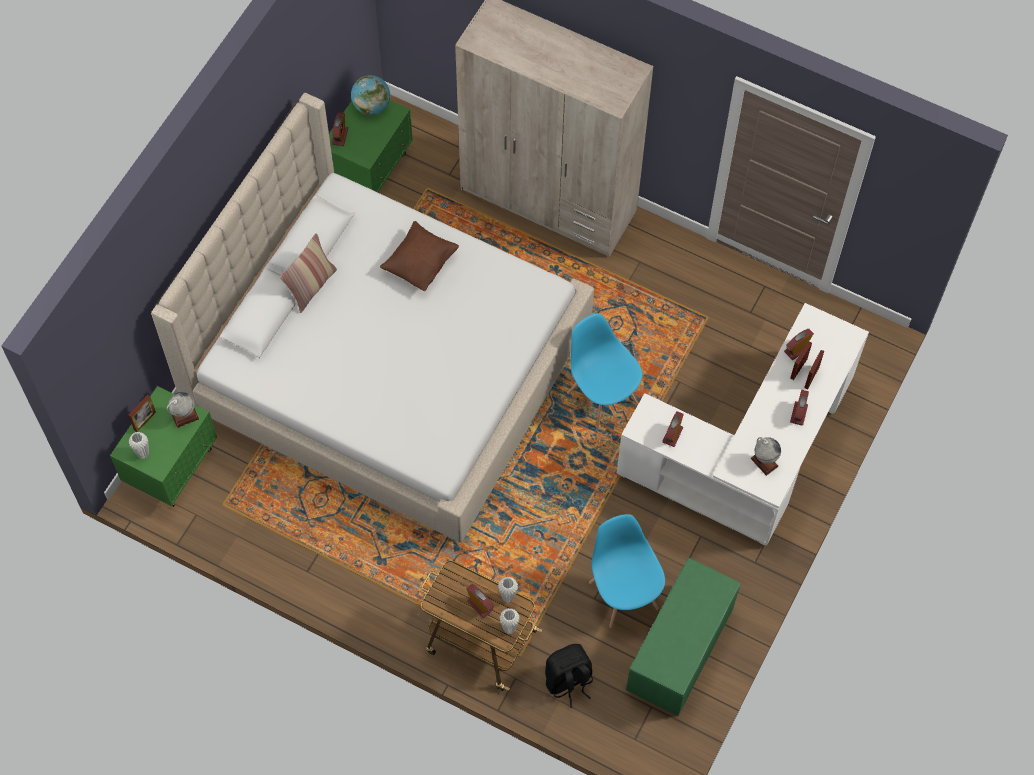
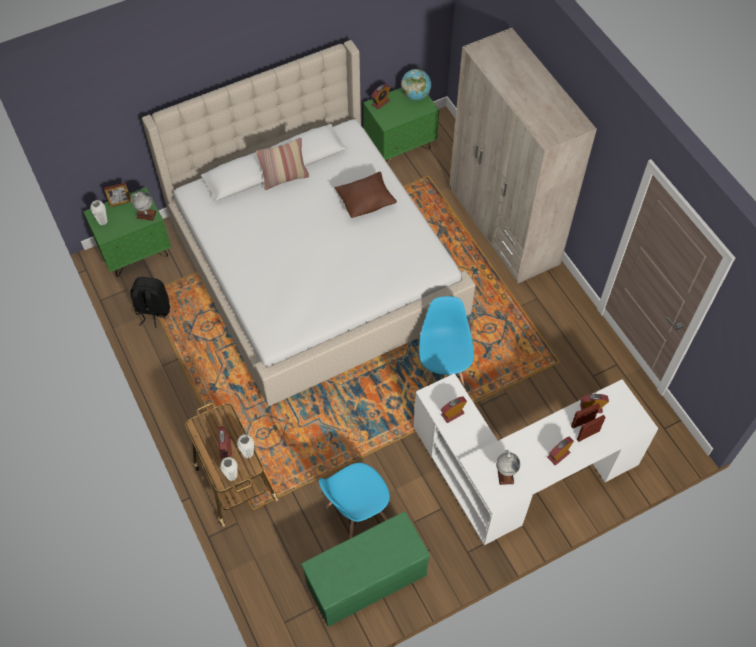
camera: 35 degrees right, 5 degrees down
(568, 681) = (271, 549): black backpack -> black backpack (152, 311)
(623, 594) = (356, 513): blue chair -> blue chair turned 135 degrees counterclockwise

